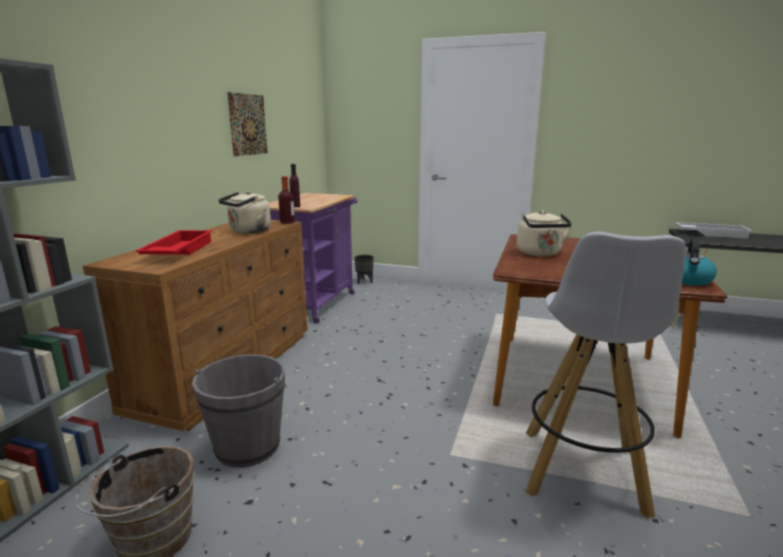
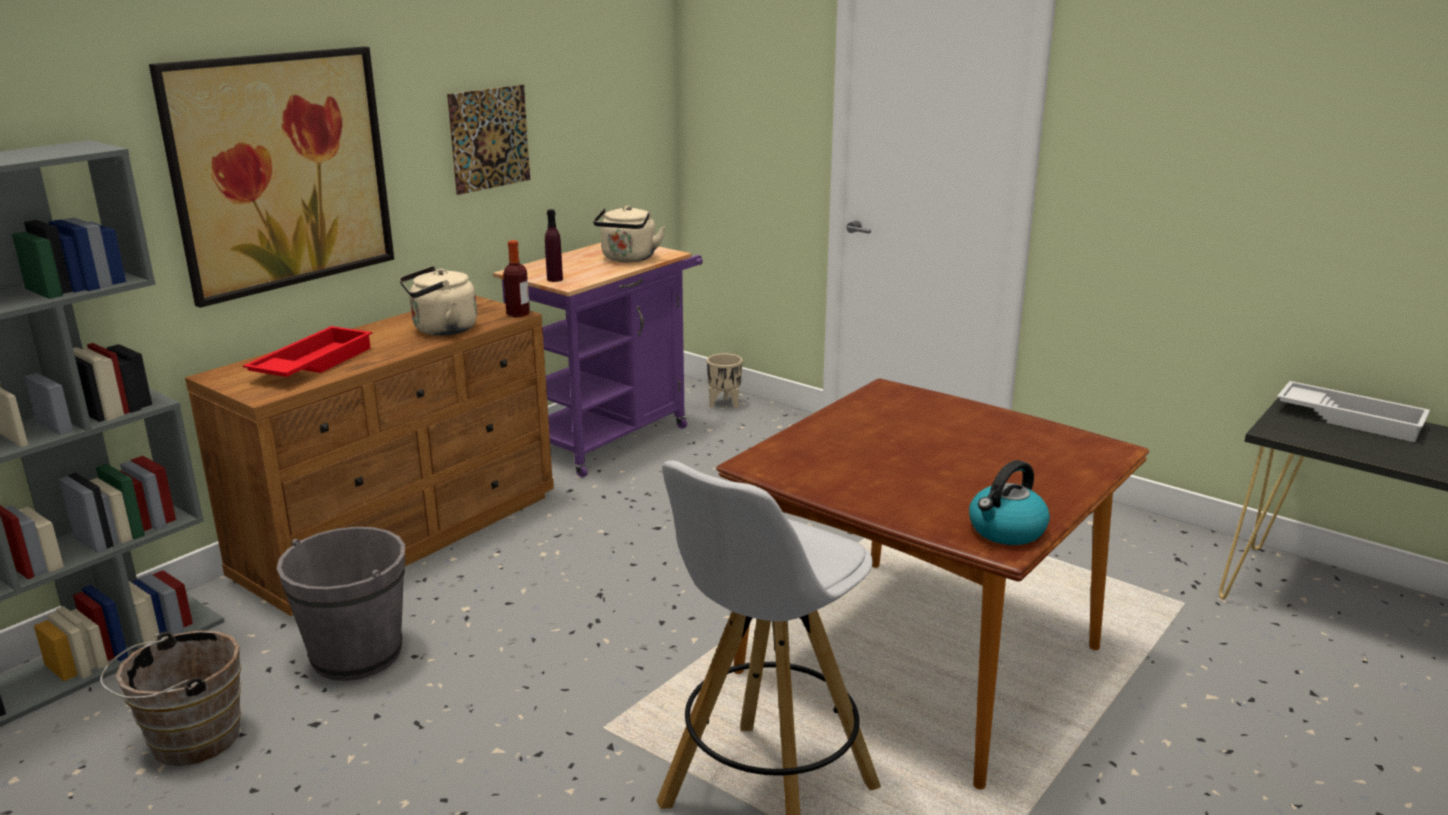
camera: 20 degrees right, 5 degrees up
(138, 123) = (281, 171): none -> picture
(364, 282) = (724, 404): black planter -> beige planter
(540, 253) = (853, 434): beige kettle -> beige kettle (628, 259)

